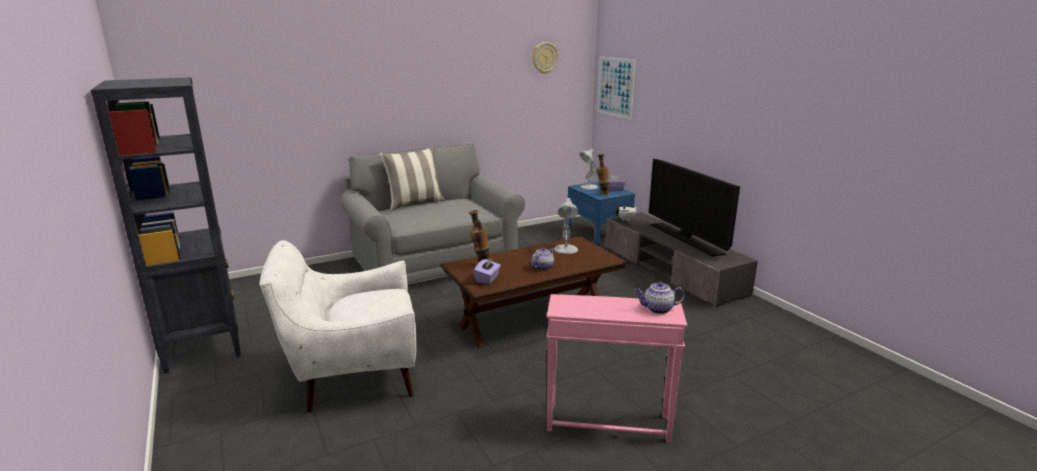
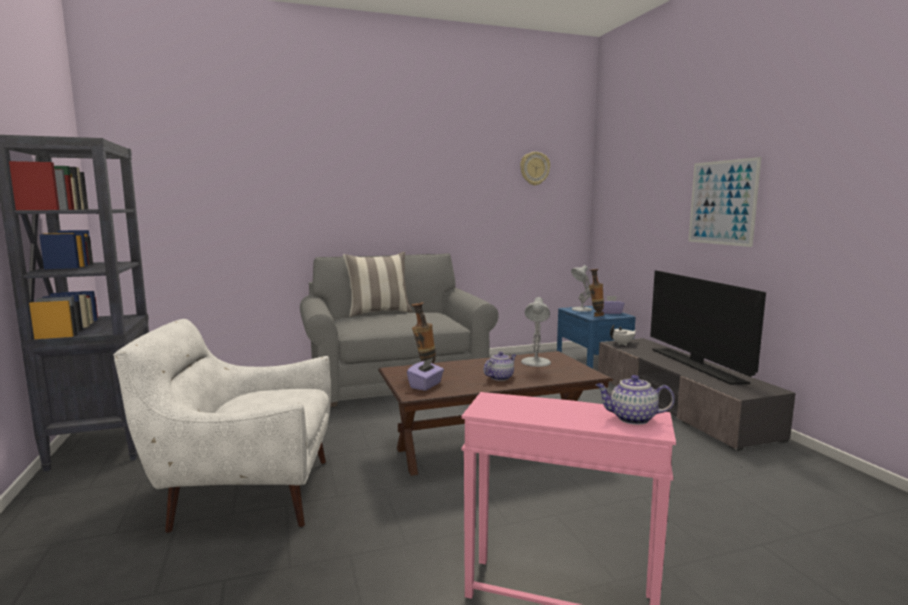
camera: 10 degrees right, 10 degrees down
(615, 87) = (614, 199): picture -> picture (722, 202)

